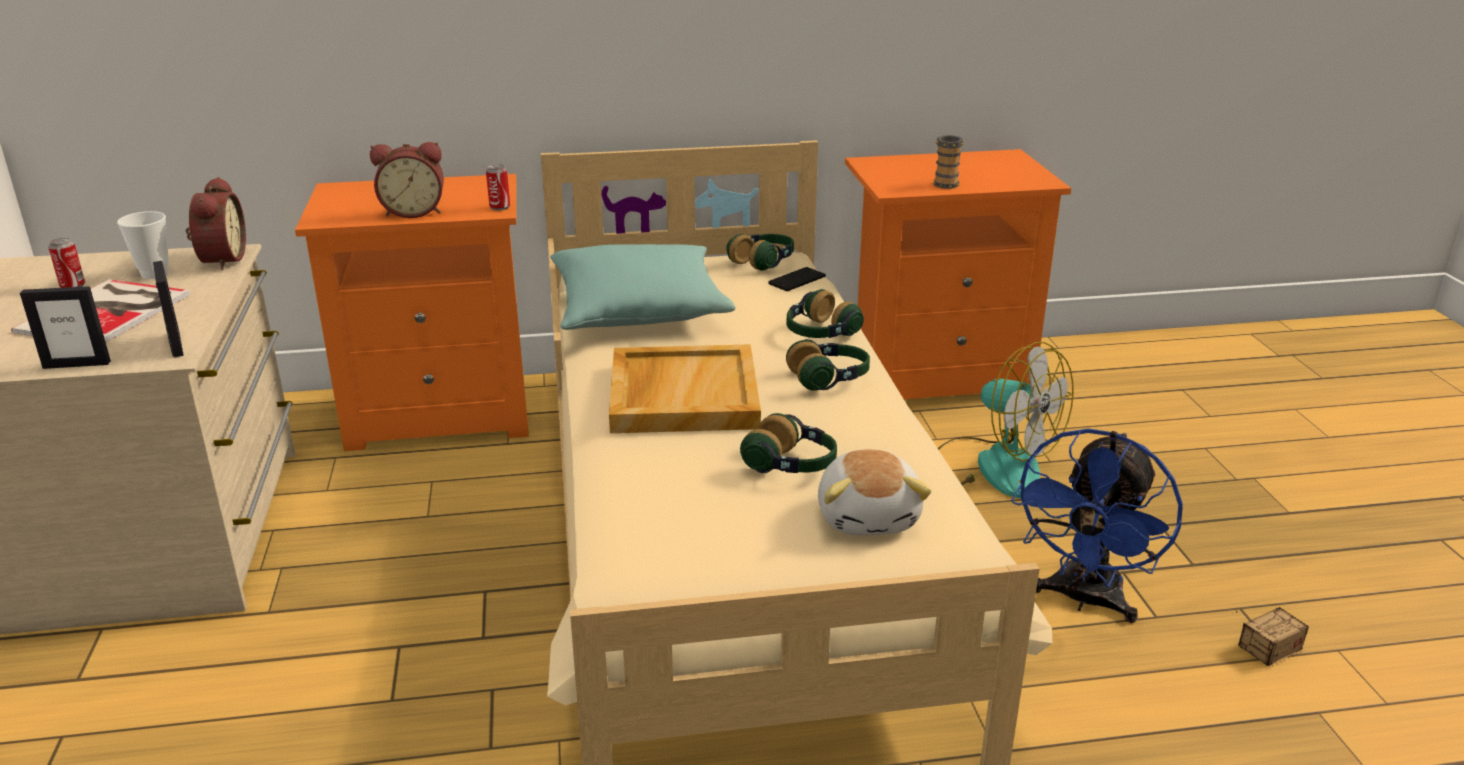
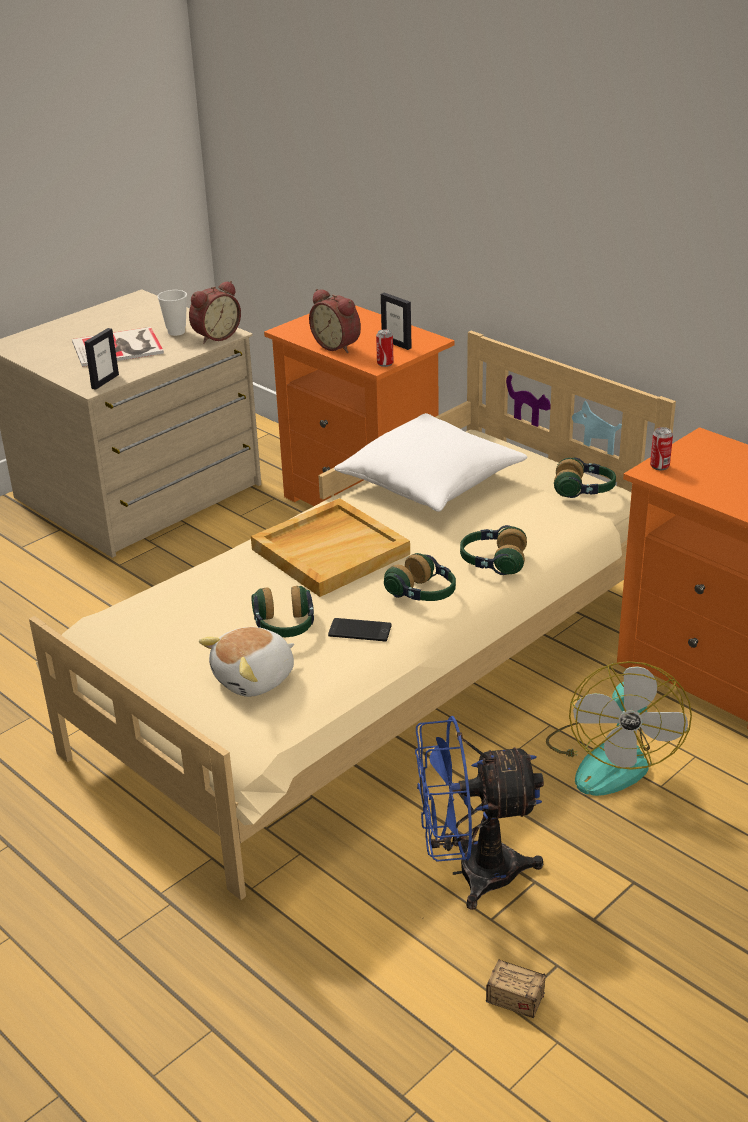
camera: 55 degrees right, 5 degrees up
(73, 286) = (137, 324): can -> can (659, 466)
(77, 364) = (58, 373): picture frame -> picture frame (396, 344)
(639, 310) = (431, 483): turquoise pillow -> white pillow
(797, 280) = (573, 516): phone -> phone (360, 630)
(948, 183) = (710, 487): mug -> none

